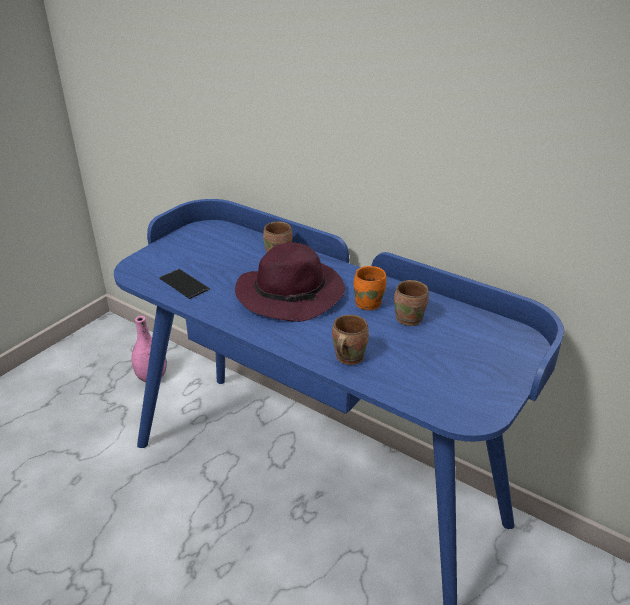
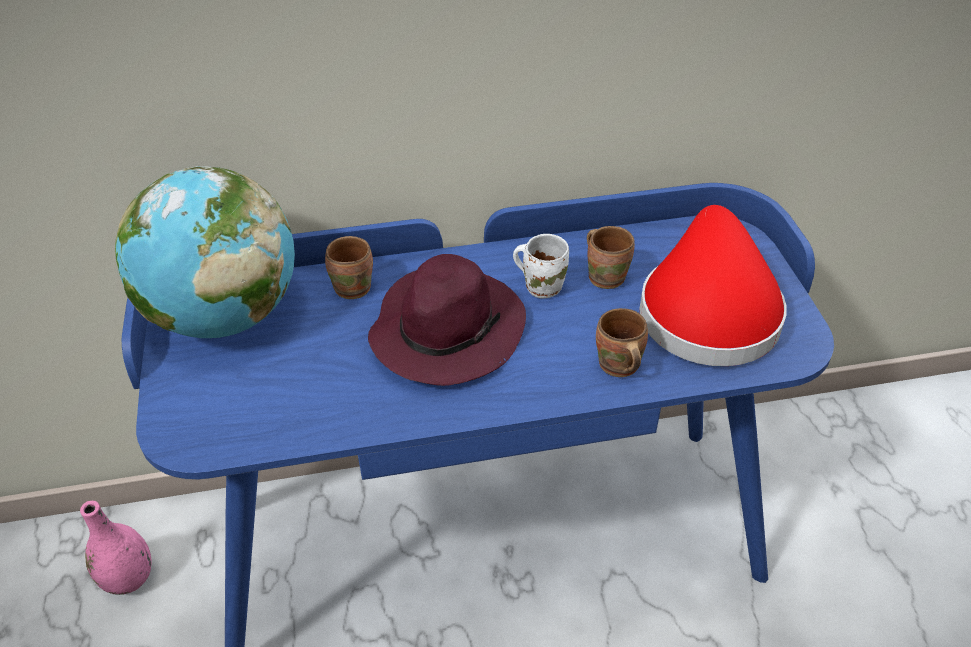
camera: 45 degrees left, 10 degrees up
(184, 284) = (292, 408): phone -> none
(213, 238) = (225, 316): none -> globe
(368, 303) = (542, 285): orange mug -> white mug
(443, 365) = (707, 310): none -> red hat

